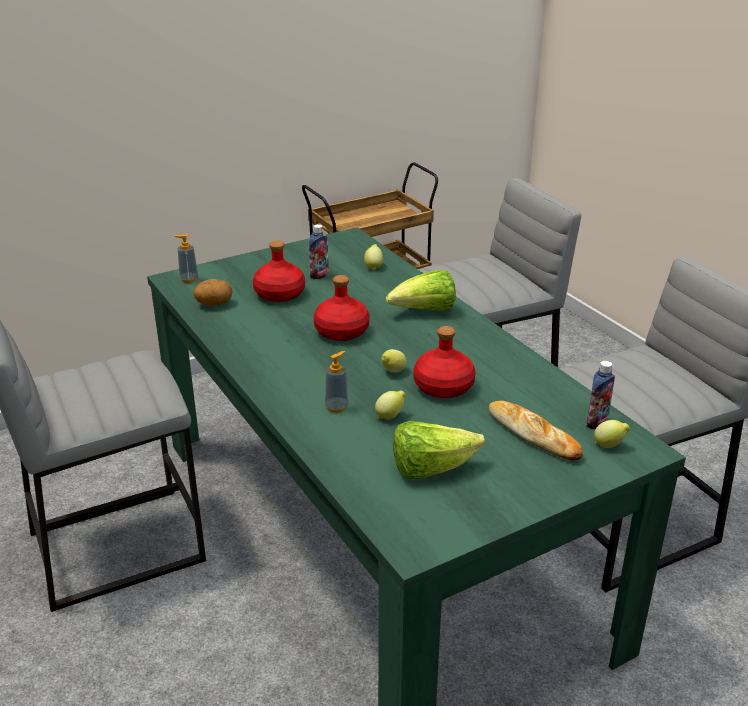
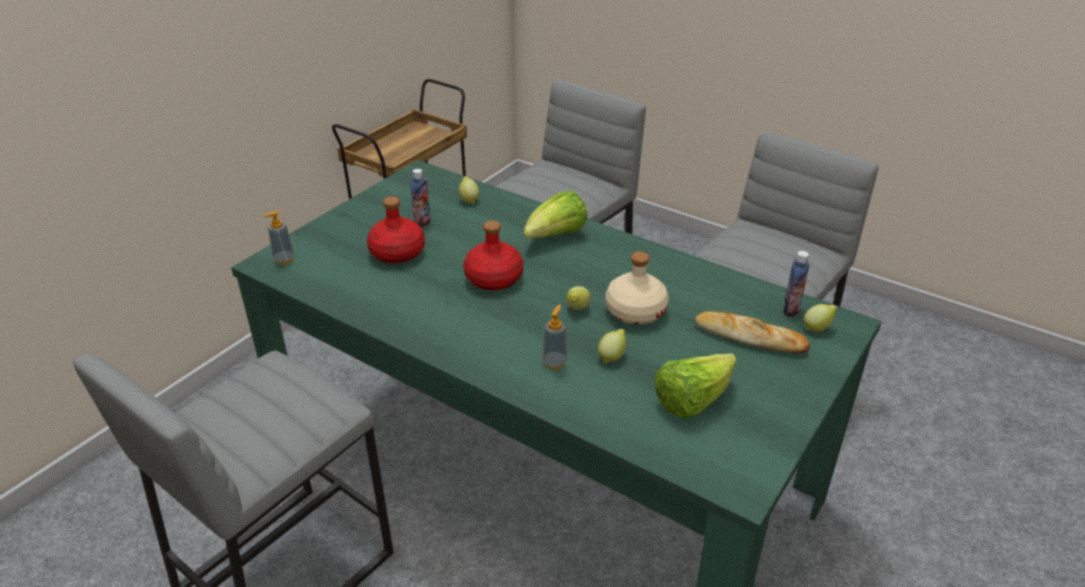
camera: 25 degrees left, 5 degrees up
(214, 304) = (336, 282): potato -> none
(443, 386) = (635, 311): red bottle -> beige bottle

